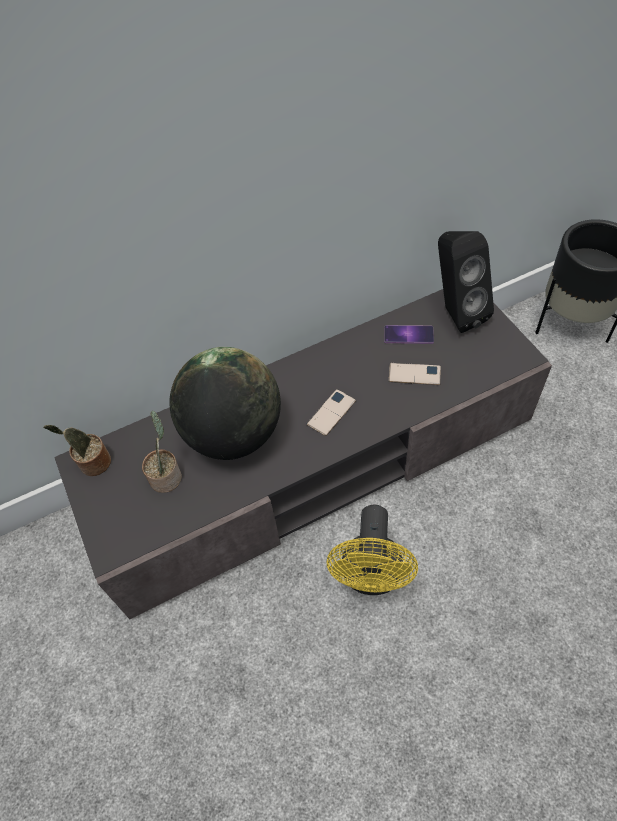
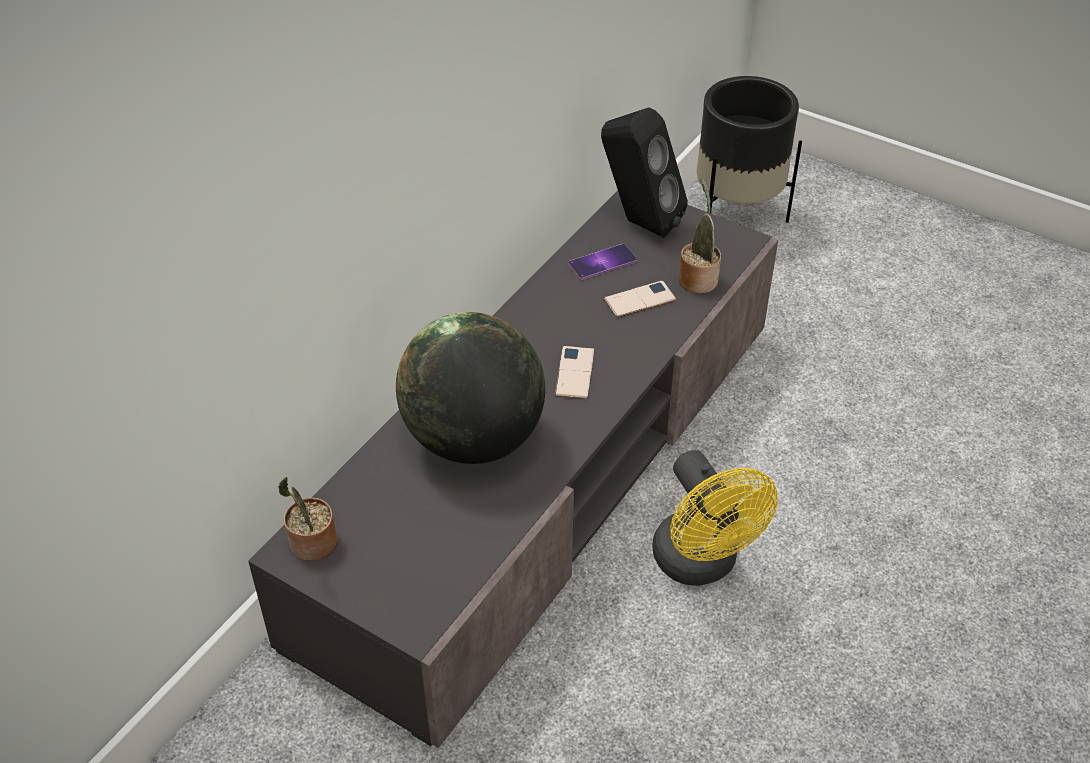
camera: 35 degrees left, 10 degrees down
(167, 476) = (424, 517): potted plant -> potted plant (697, 278)

